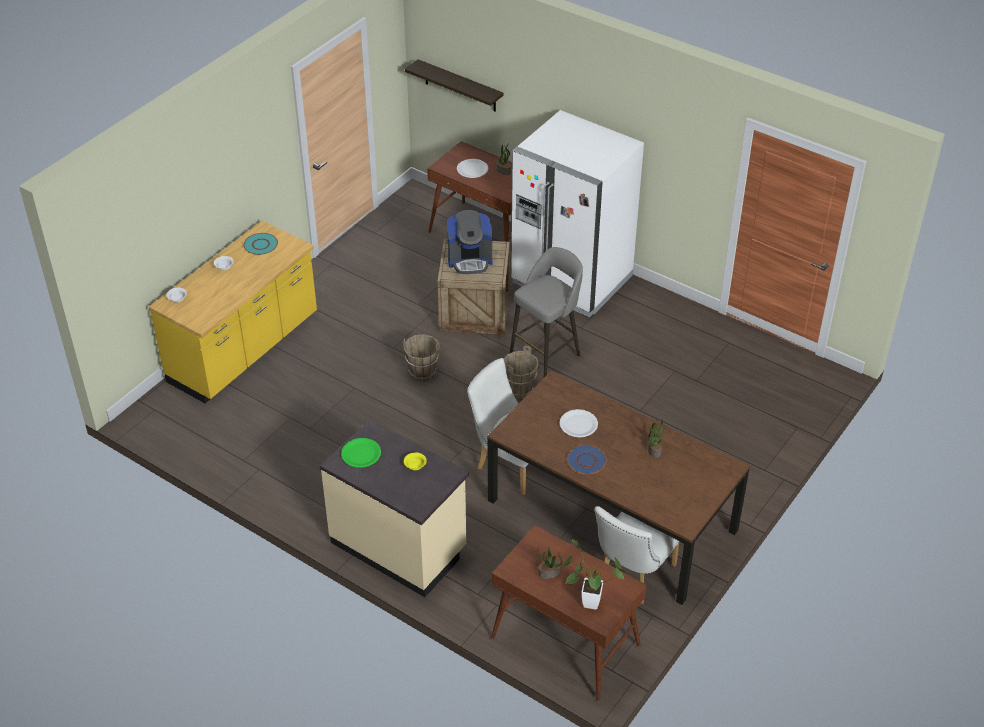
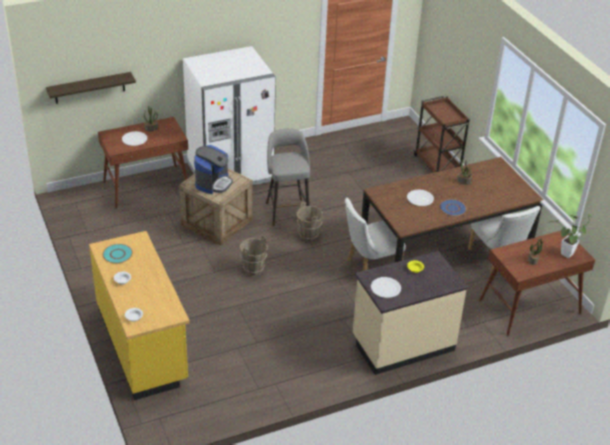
camera: 60 degrees left, 5 degrees down
(361, 453) = (385, 288): green plate -> white plate
(777, 443) = (437, 165): none -> brown cart

